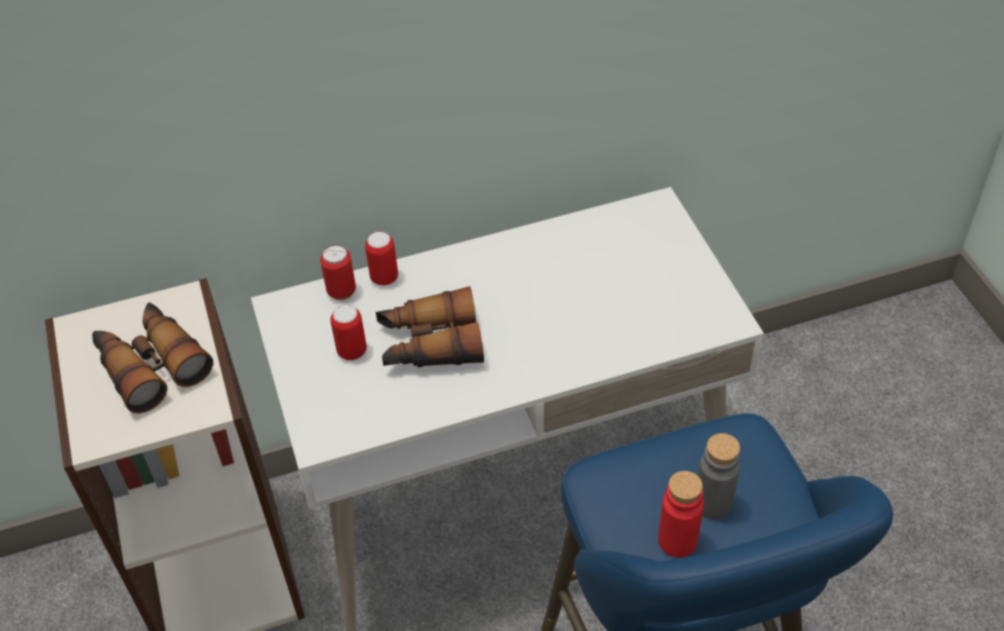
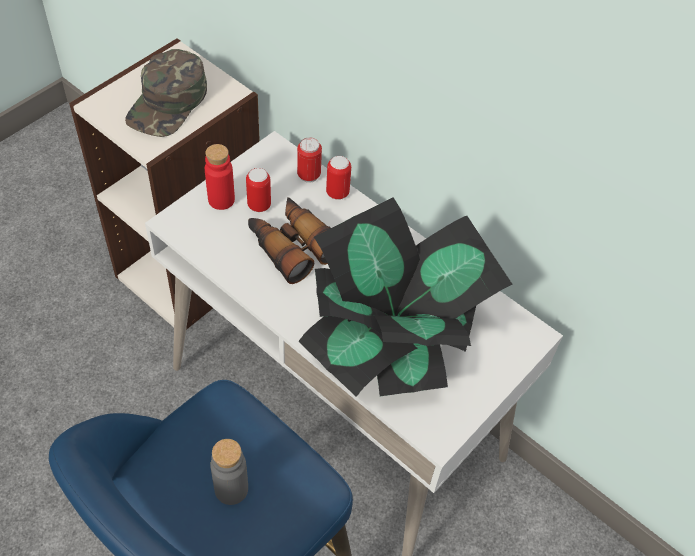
camera: 55 degrees right, 5 degrees up
(151, 364) = (168, 103): binoculars -> green cap
(603, 309) = (393, 340): none -> potted plant
(677, 540) = (183, 476): red bottle -> red bottle (221, 200)

